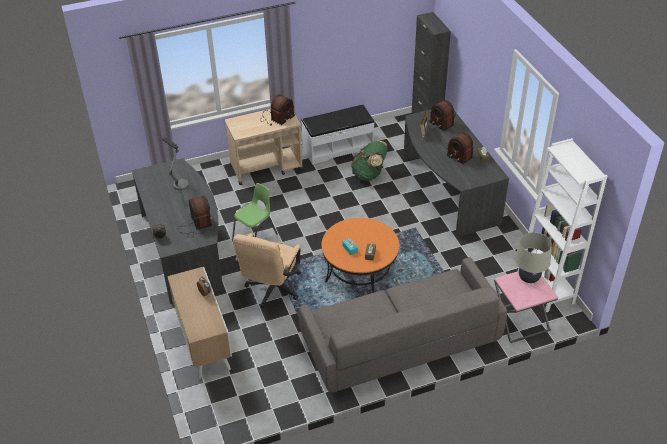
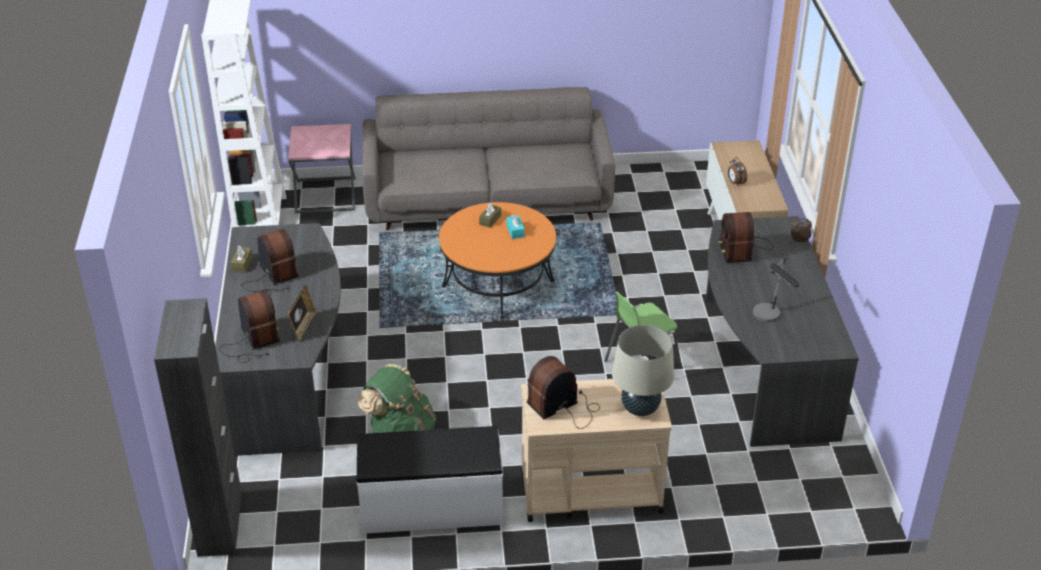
camera: 165 degrees left, 5 degrees down
(271, 291) = (634, 284): beige office chair -> none
(528, 278) = (308, 147): beige table lamp -> beige table lamp (640, 409)

